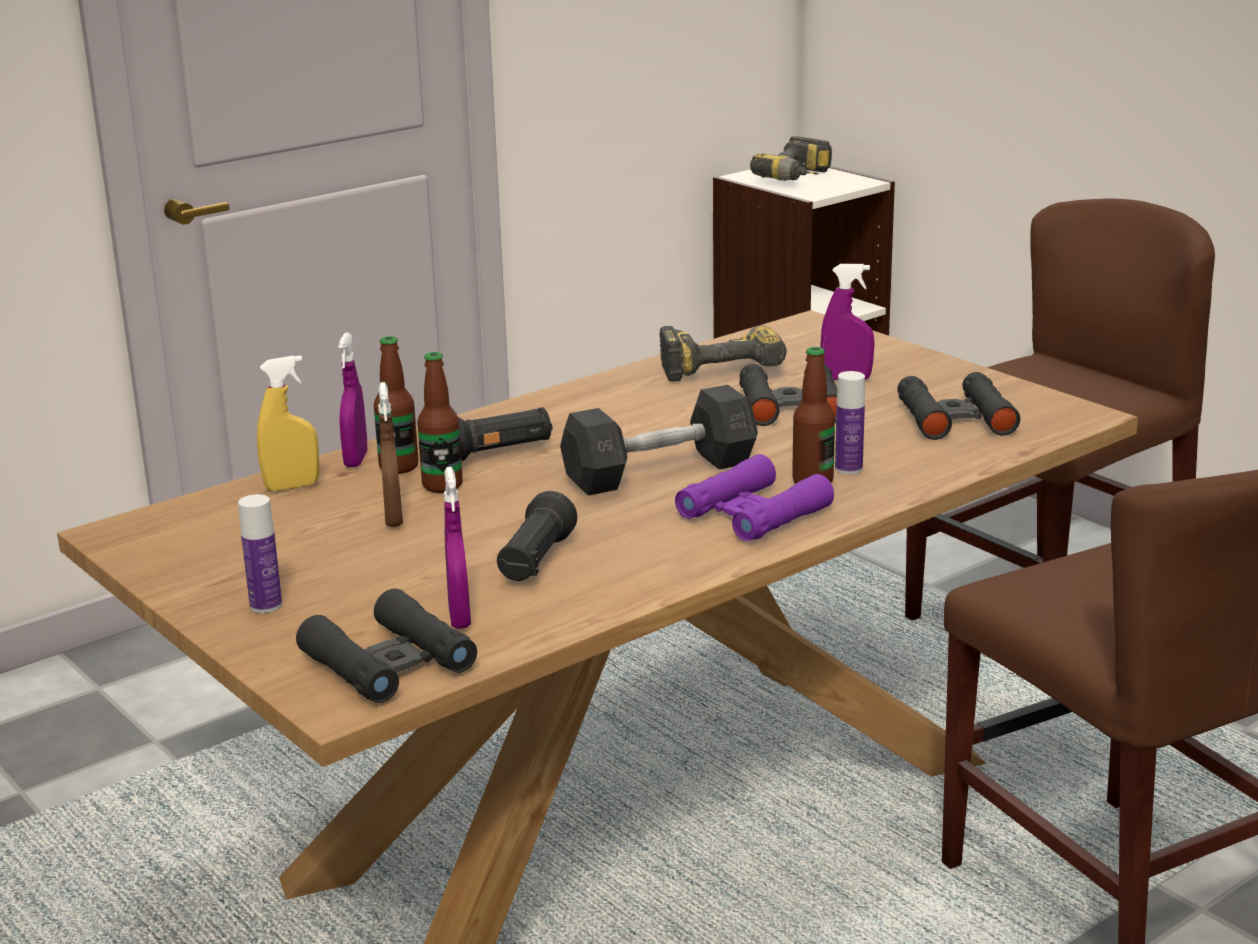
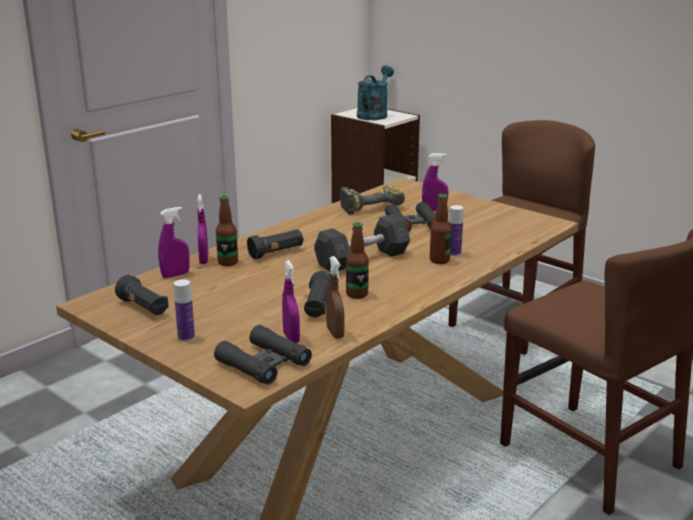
camera: 10 degrees left, 0 degrees up
(210, 546) = (143, 308): none -> black flashlight
(292, 486) = (175, 275): yellow spray bottle -> purple spray bottle
(393, 518) = (236, 289): brown spray bottle -> brown spray bottle (335, 333)
(442, 485) = (254, 271): bottle -> bottle (357, 294)
(753, 513) = (417, 277): purple binoculars -> none
(800, 179) = (374, 114): power drill -> turquoise watering can
(955, 418) = (494, 227): black binoculars -> none

